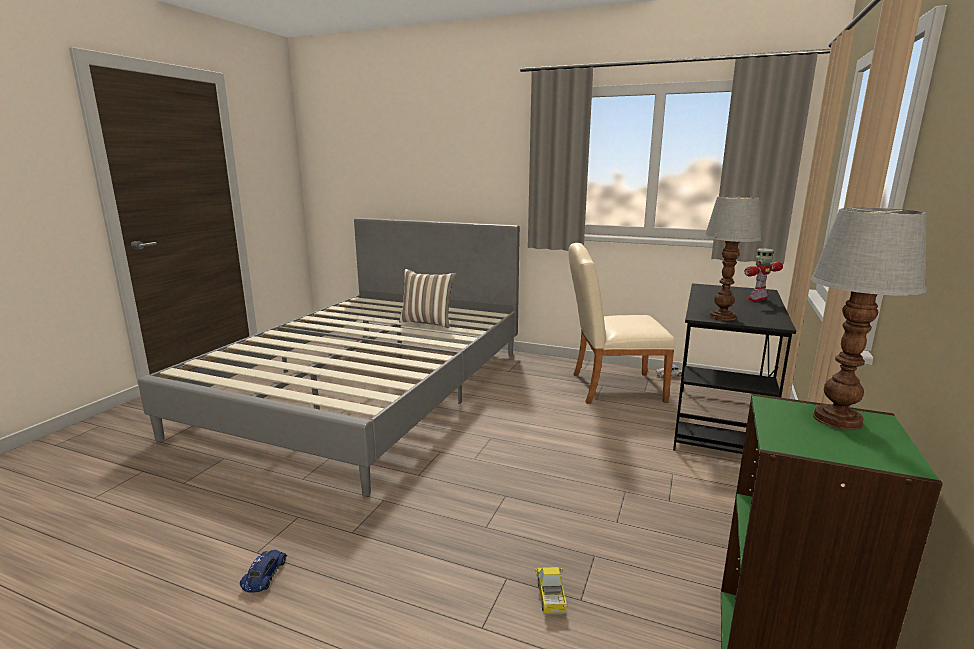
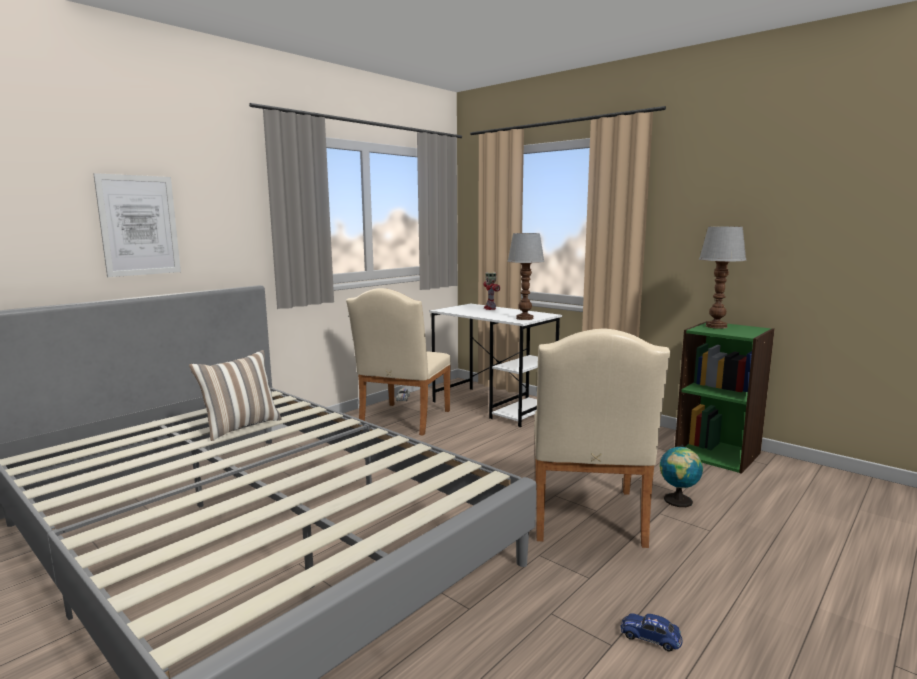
camera: 70 degrees left, 5 degrees down
(445, 172) = (139, 225): none -> picture
(462, 521) = (586, 519): none -> beige chair
(550, 596) = (678, 501): toy truck -> globe
(719, 423) = (494, 406): black desk -> white desk

